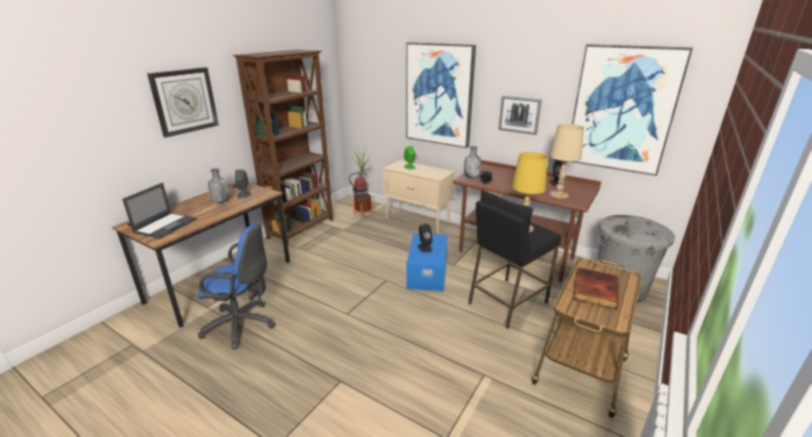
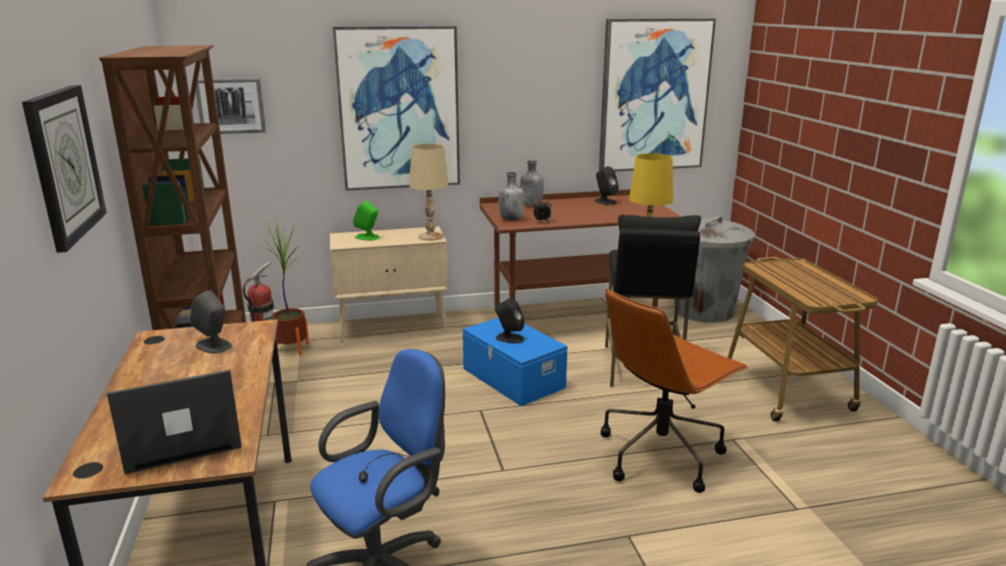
camera: 45 degrees left, 5 degrees down
(166, 225) = (181, 439): laptop -> laptop turned 90 degrees counterclockwise
(221, 201) = (194, 369): grey bottle -> grey bottle (531, 204)
(428, 354) = (661, 454): none -> brown office chair
(519, 114) = (530, 121): picture -> picture (231, 105)
(558, 194) = (632, 211): beige table lamp -> beige table lamp (430, 236)
(593, 290) = (802, 281): book -> none

